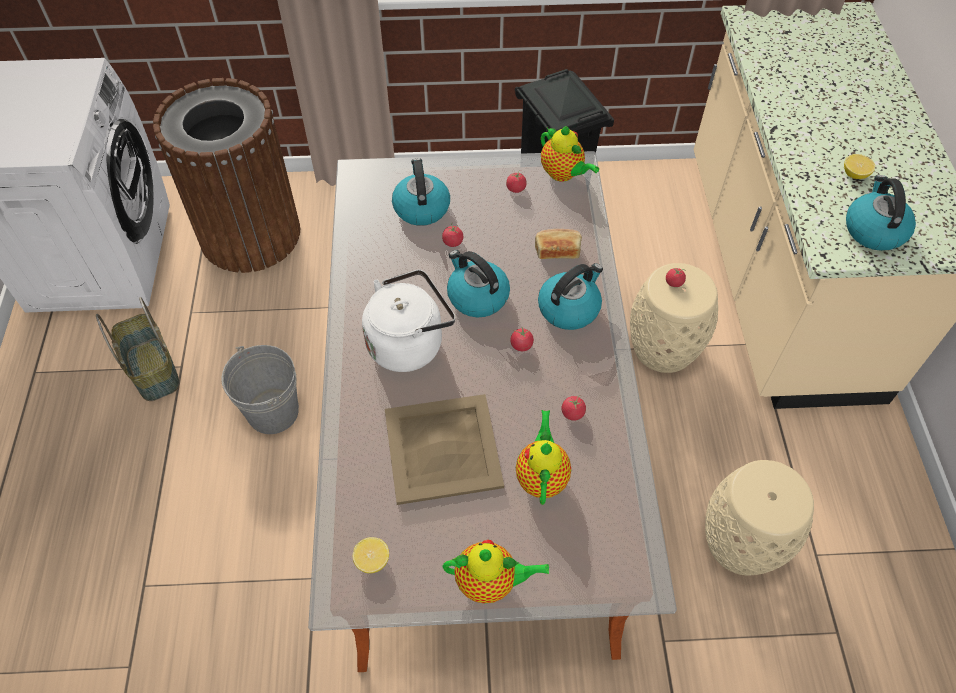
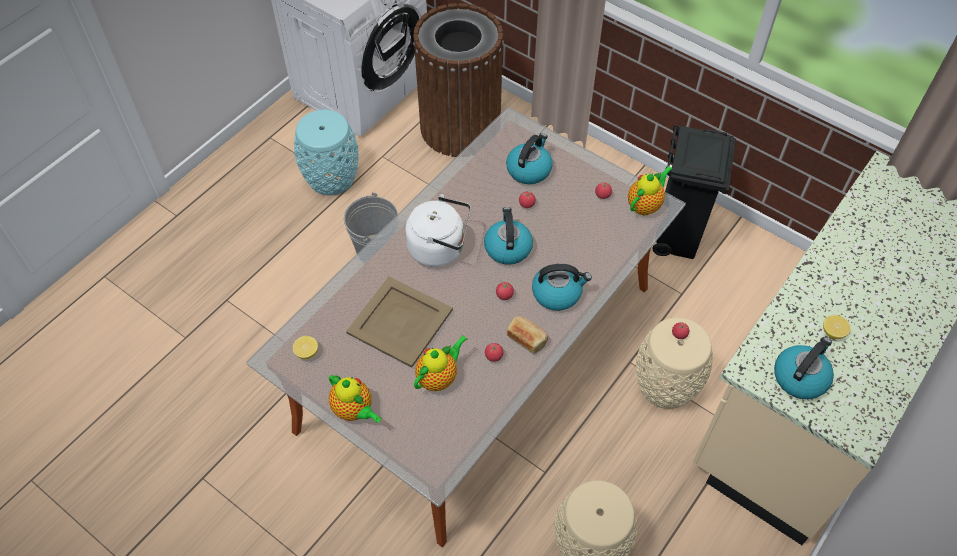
camera: 40 degrees right, 0 degrees up
(152, 370) = (331, 178): basket -> turquoise stool
(557, 250) = (588, 252): bread -> bread (527, 338)
(563, 174) = (645, 205): teapot -> teapot turned 135 degrees counterclockwise

